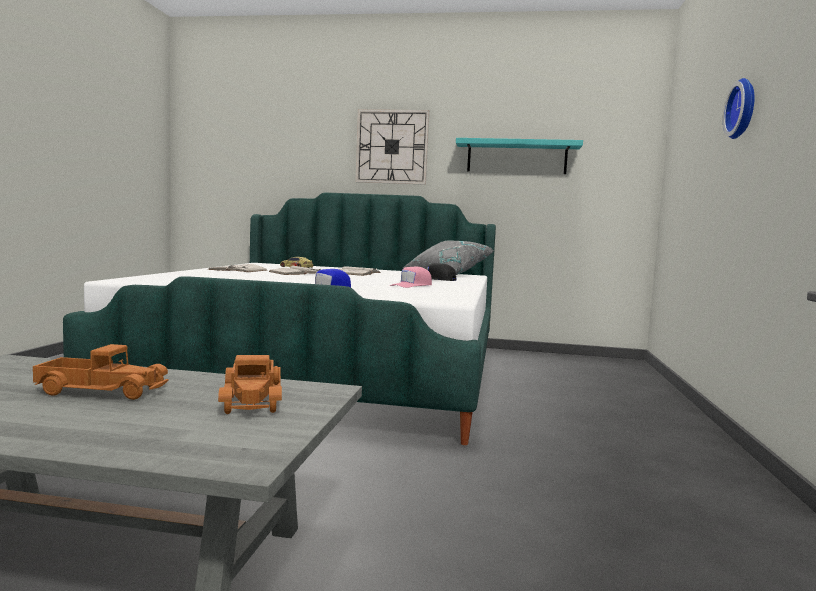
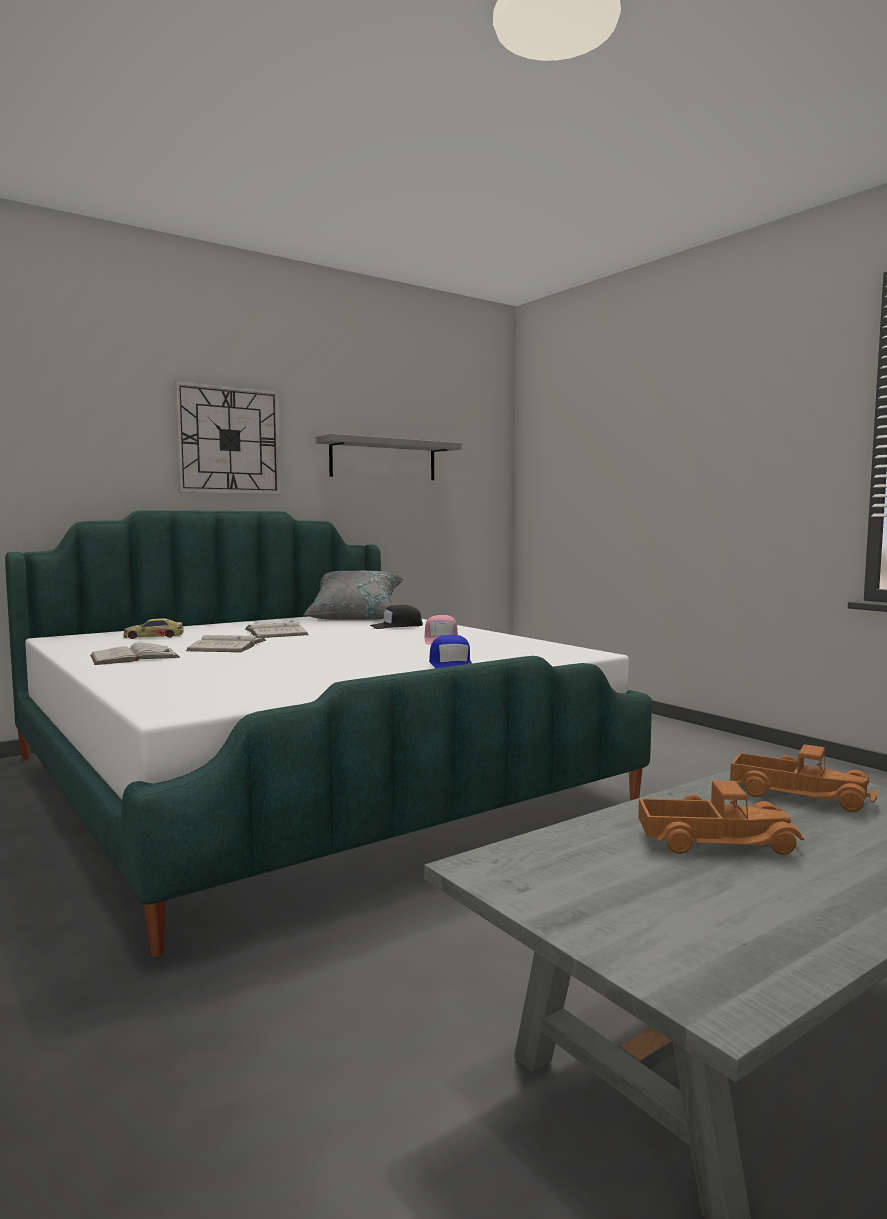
camera: 45 degrees left, 0 degrees up
(103, 390) = (715, 840): toy truck -> toy truck turned 45 degrees clockwise
(516, 157) = (383, 459): turquoise shelf -> grey shelf
(744, 109) = (692, 438): wall clock -> none

